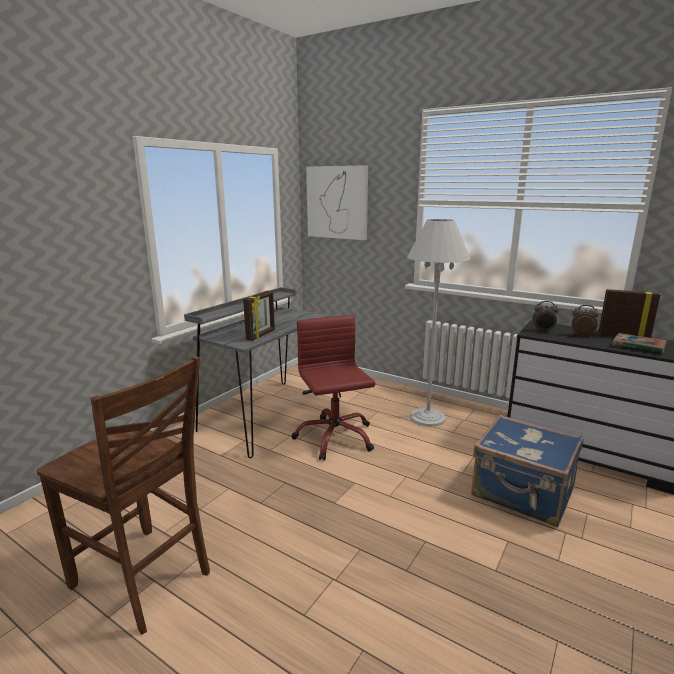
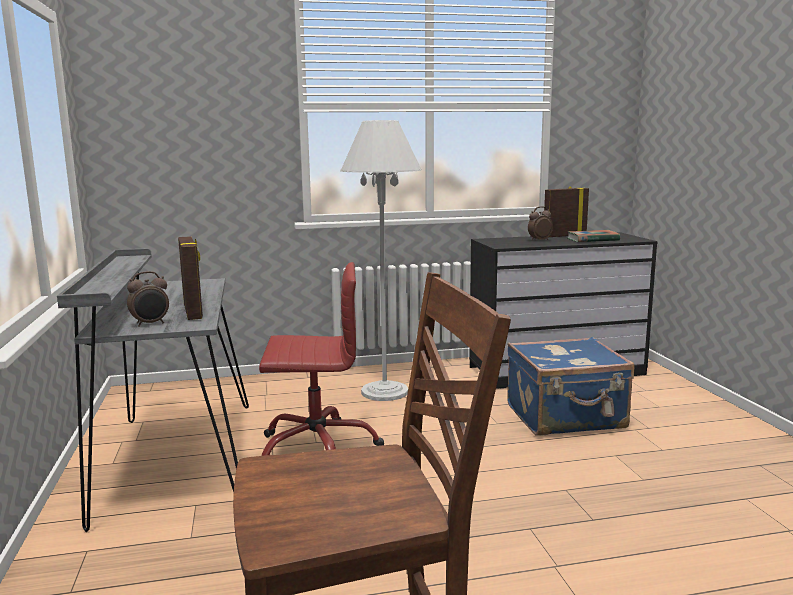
camera: 45 degrees left, 5 degrees down
(334, 437) = (317, 449): red office chair -> red office chair turned 150 degrees clockwise
(337, 202) = (159, 110): picture -> none
(543, 331) = (504, 243): alarm clock -> alarm clock (150, 324)

